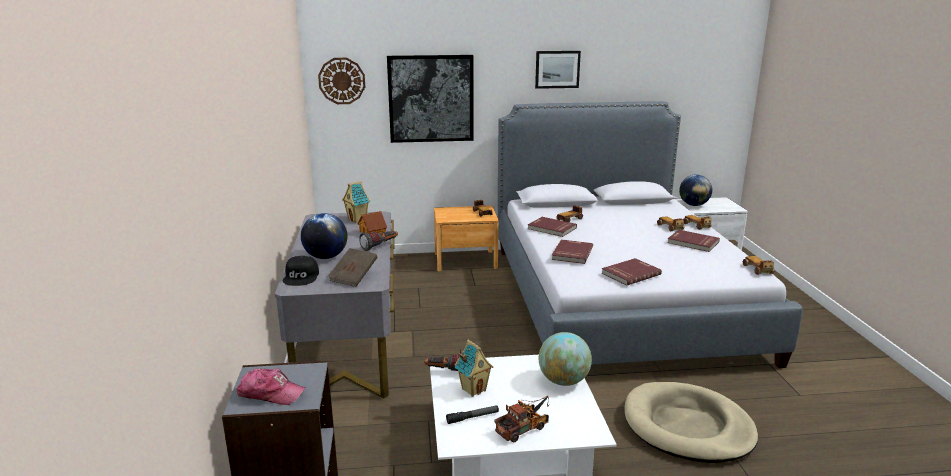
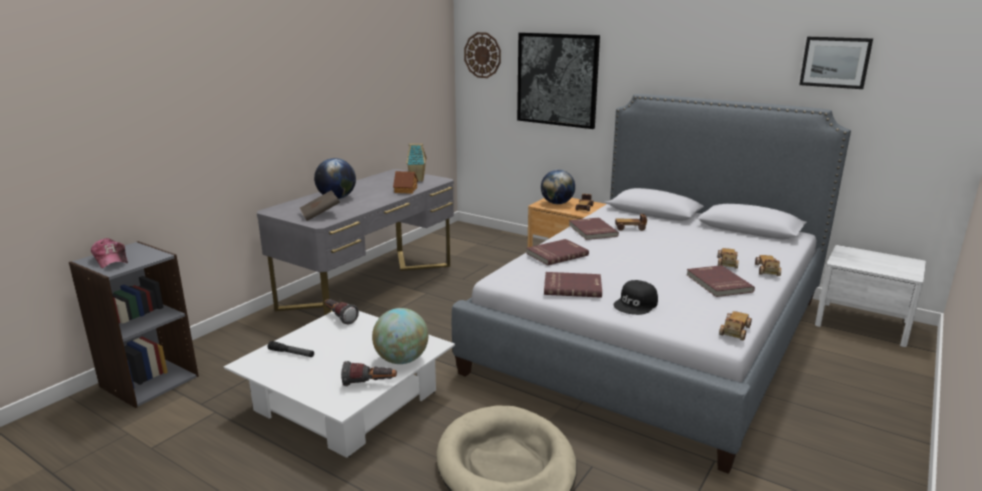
camera: 40 degrees right, 0 degrees up
(301, 277) = (294, 205): black cap -> black cap (636, 304)
(380, 246) = (386, 200): flashlight -> flashlight (369, 384)
(473, 389) = (330, 336): toy house -> none
(525, 428) = (307, 377): toy truck -> none
(557, 69) = (691, 57): picture -> picture (835, 62)
(693, 205) = (851, 257): globe -> globe (557, 203)

